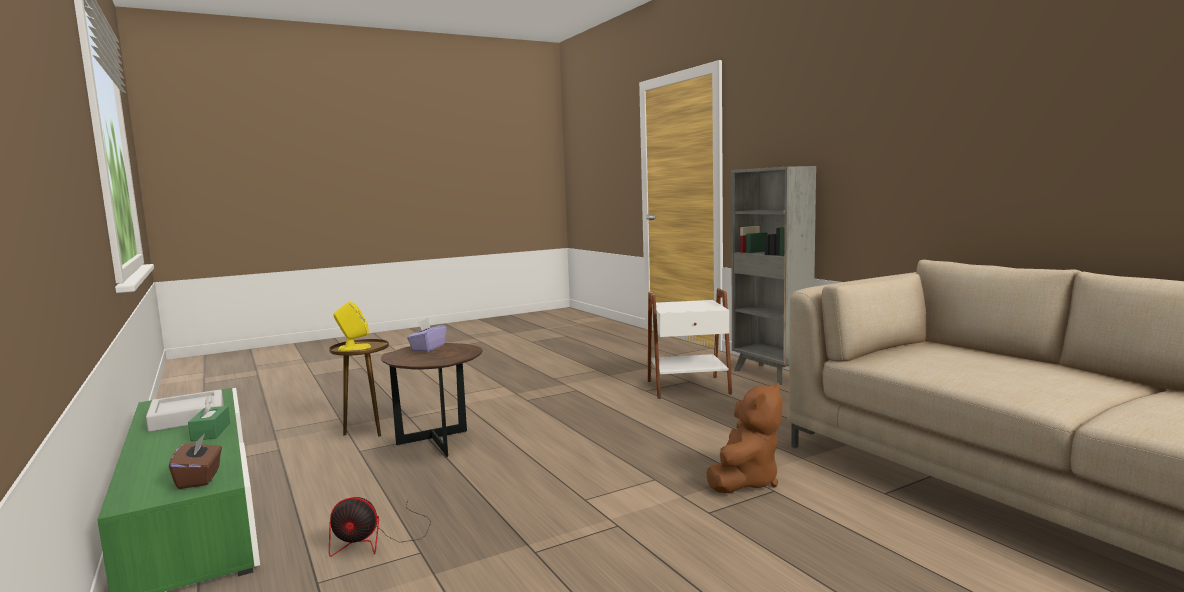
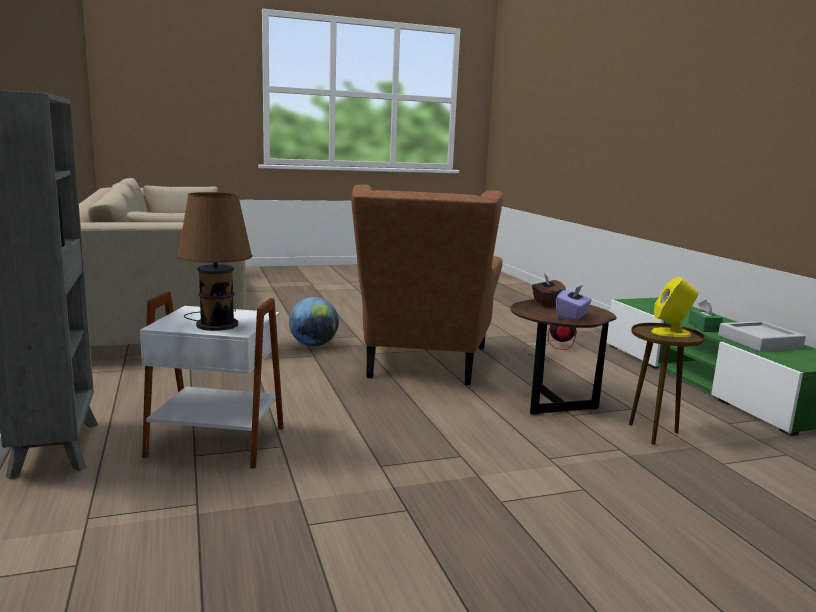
camera: 170 degrees left, 5 degrees up
(200, 478) = (647, 304): brown tissue box -> brown tissue box (546, 304)
(580, 469) = (421, 366): none -> brown armchair
(680, 304) = (216, 324): none -> brown table lamp
(745, 481) = (313, 345): brown plush toy -> globe

